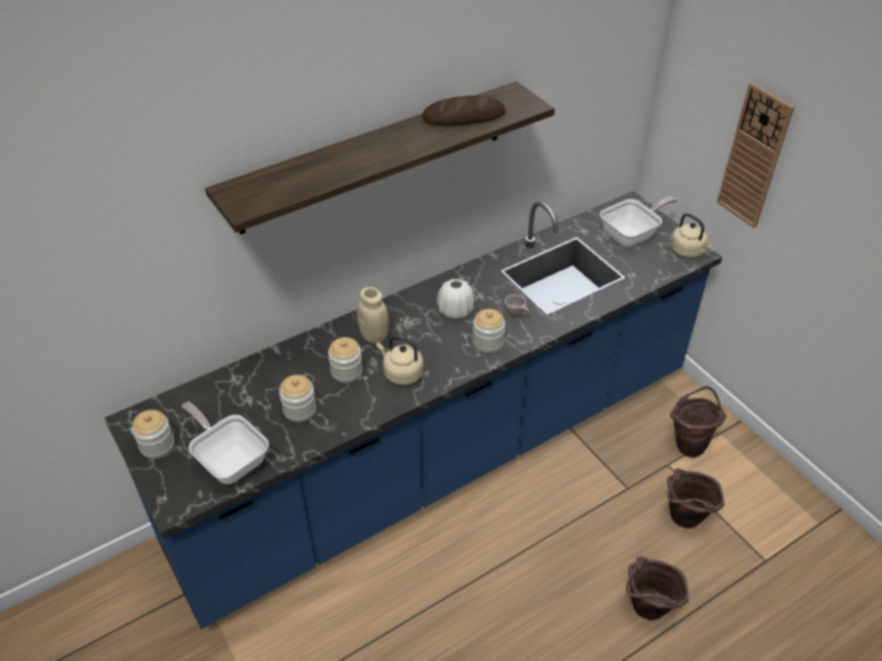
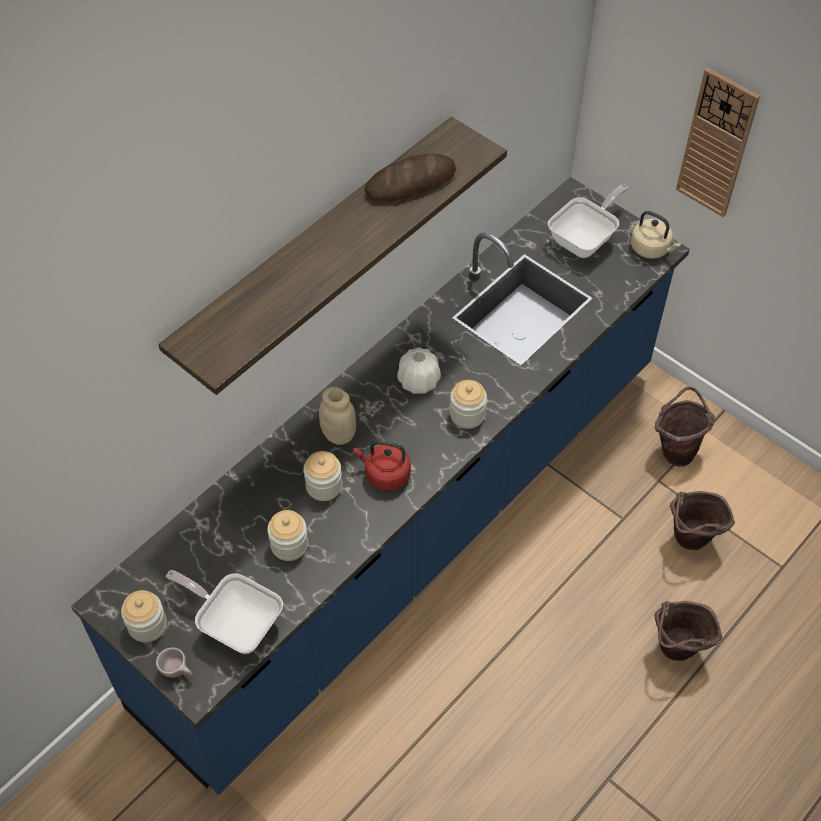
camera: 15 degrees left, 10 degrees up
(401, 373) = (385, 474): beige kettle -> red kettle
(517, 315) = (488, 372): beige cup -> beige cup (178, 671)

